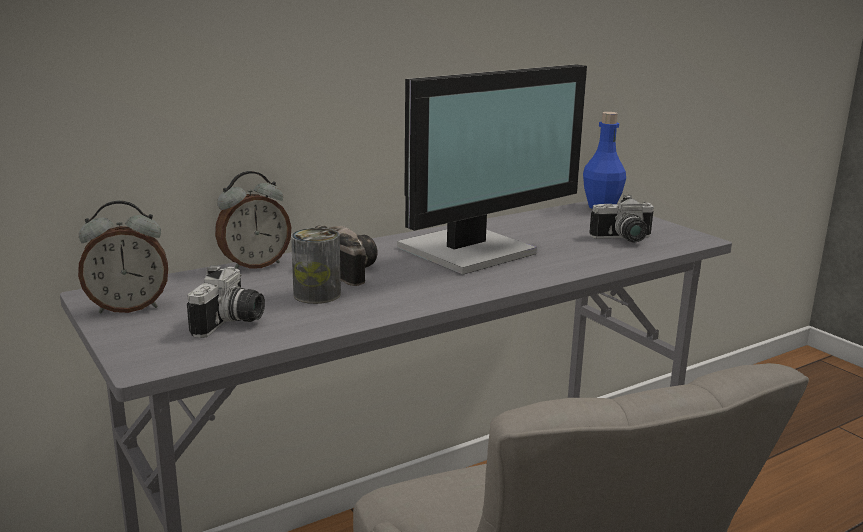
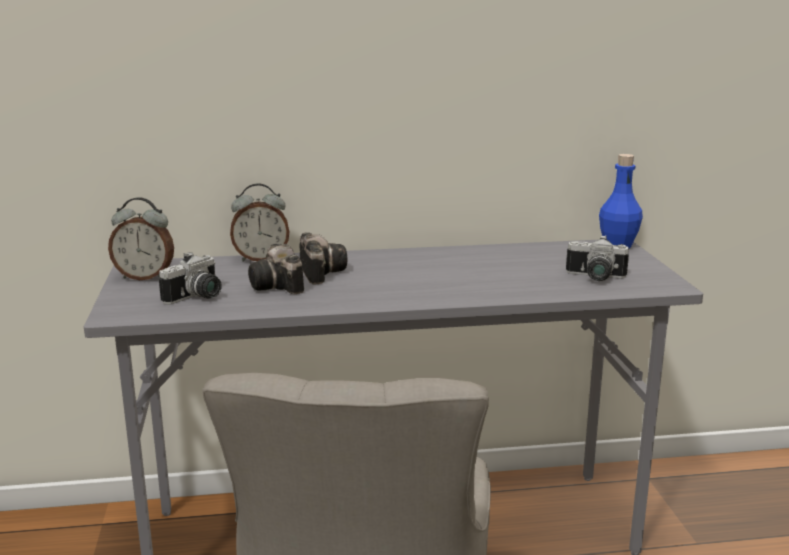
camera: 25 degrees right, 0 degrees up
(317, 294) = (278, 286): can -> camera
(471, 251) = (441, 270): monitor -> none

